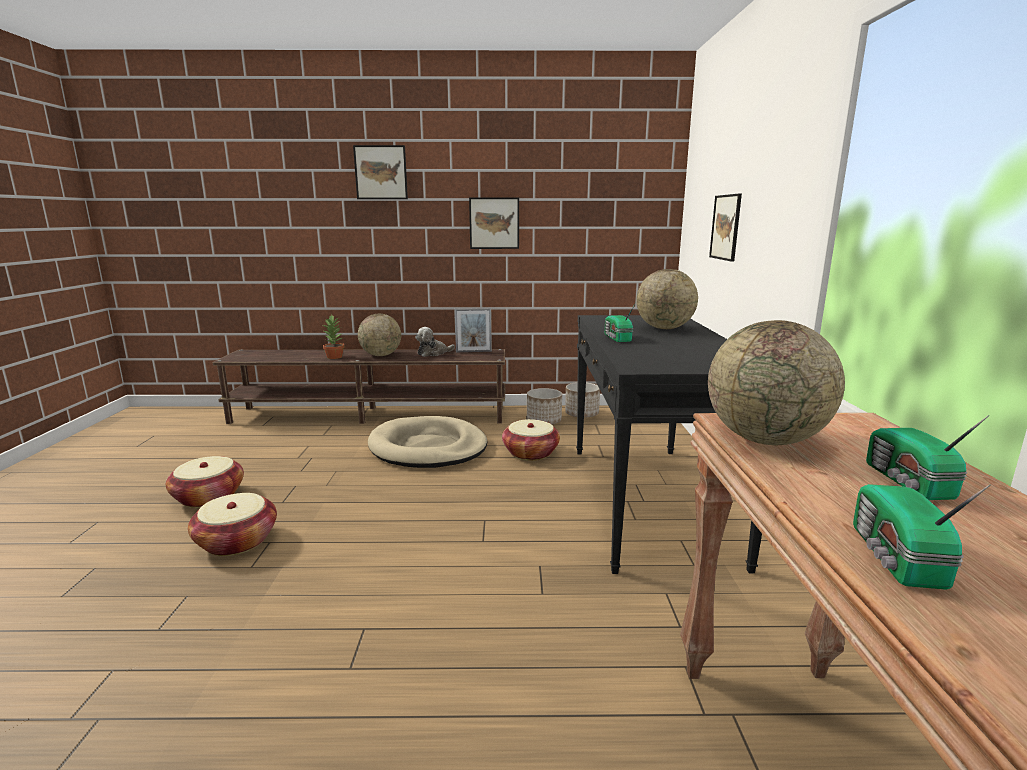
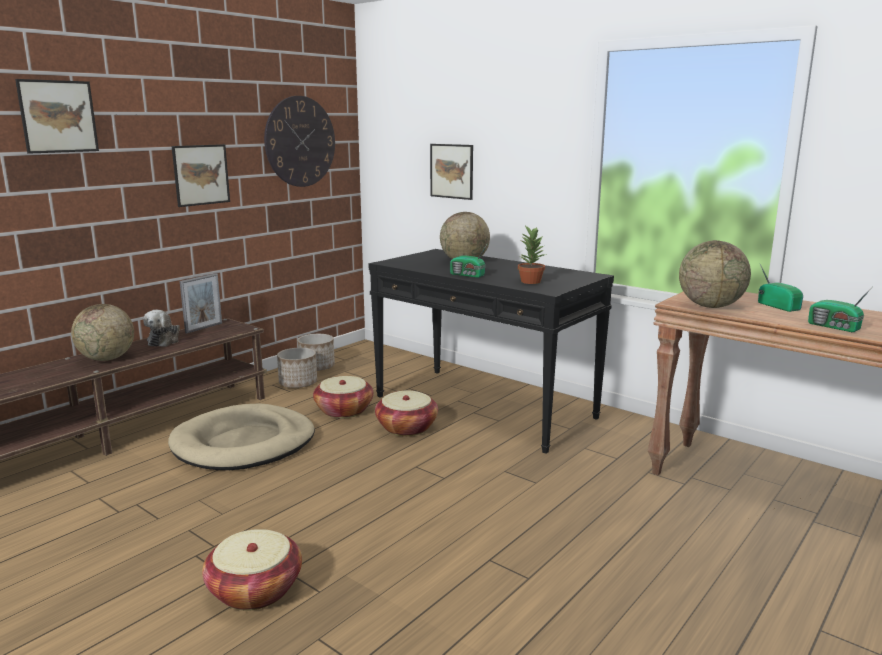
camera: 50 degrees left, 0 degrees up
(209, 497) = (111, 589): basket -> basket (406, 428)
(335, 357) = (49, 377): potted plant -> potted plant (530, 281)
(604, 197) = (300, 141): none -> wall clock
(908, 482) = (778, 306): radio -> radio turned 150 degrees counterclockwise

